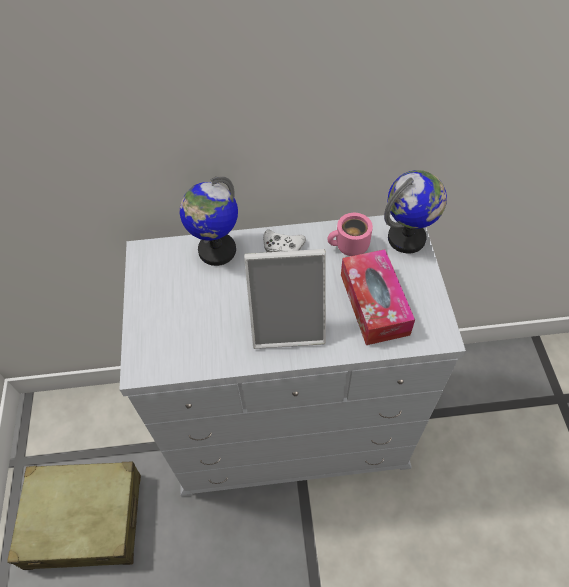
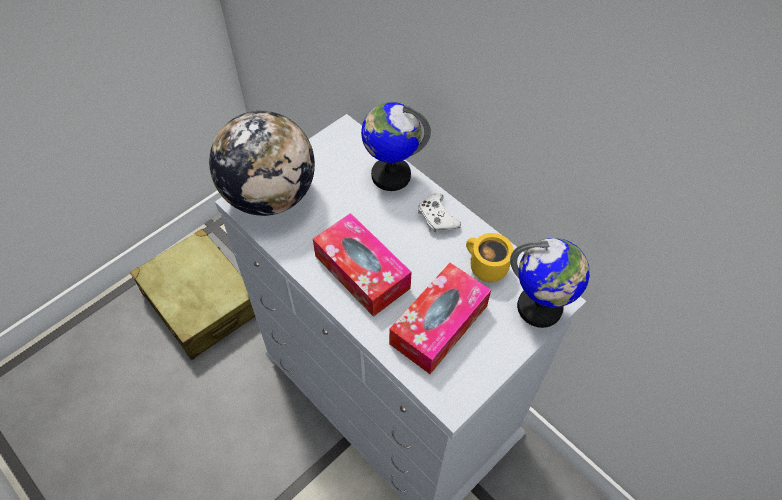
camera: 50 degrees right, 0 degrees up
(155, 343) = (270, 195): none -> globe
(288, 324) = (362, 272): picture frame -> tissue box
(349, 247) = (484, 267): pink mug -> yellow mug

